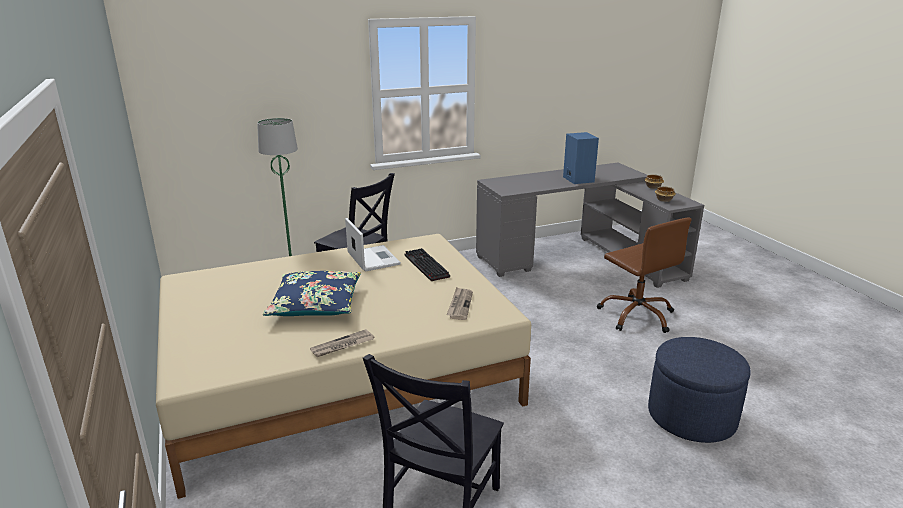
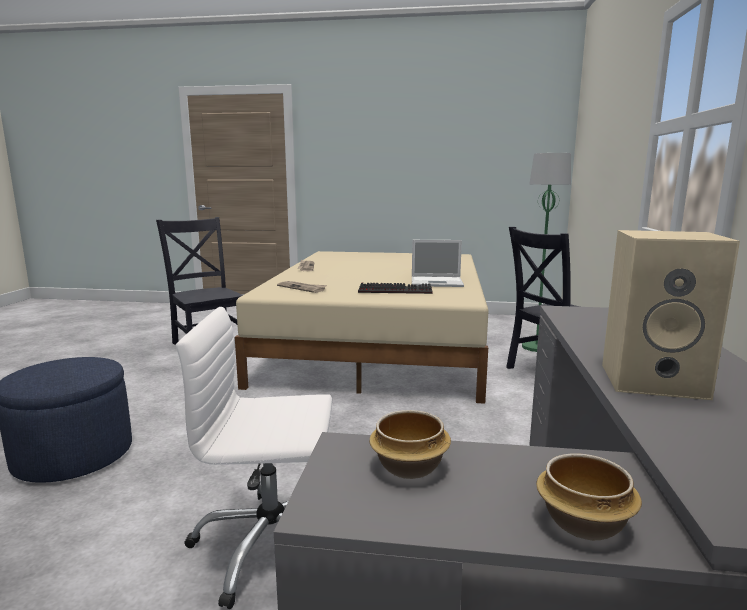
camera: 120 degrees right, 10 degrees down
(315, 304) = (372, 268): blue pillow -> none
(577, 179) = (654, 380): blue speaker -> beige speaker
(637, 315) = (271, 545): brown office chair -> white office chair

